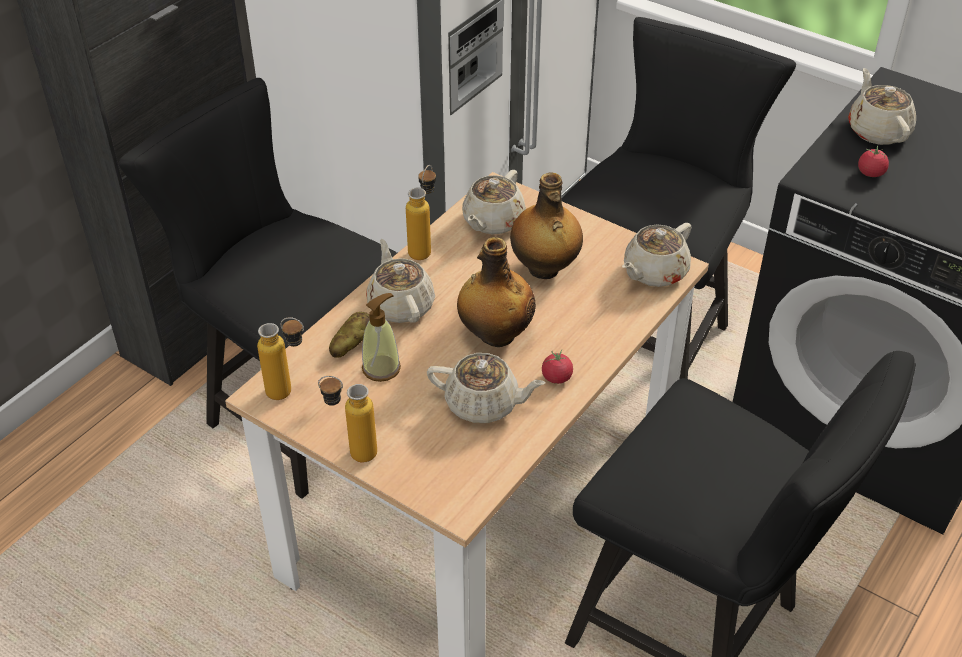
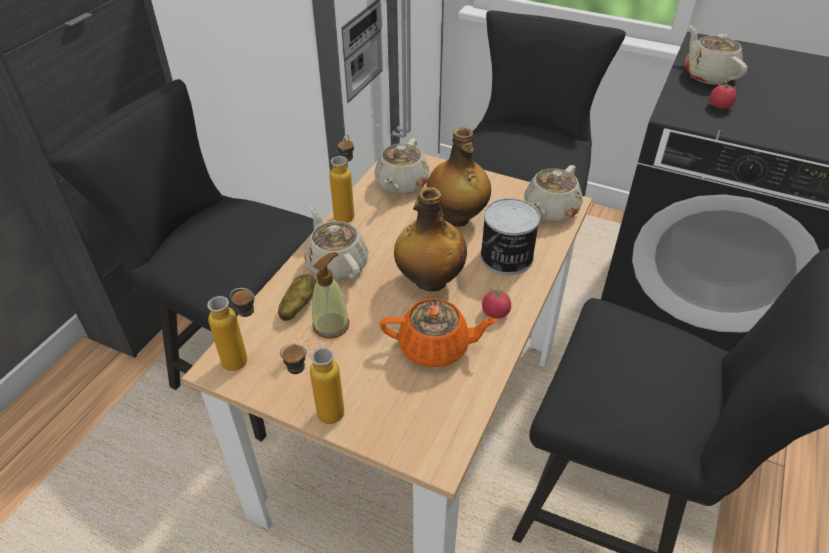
camera: 10 degrees left, 0 degrees up
(483, 404) = (435, 347): beige teapot -> orange teapot
(587, 320) = (506, 257): none -> can

